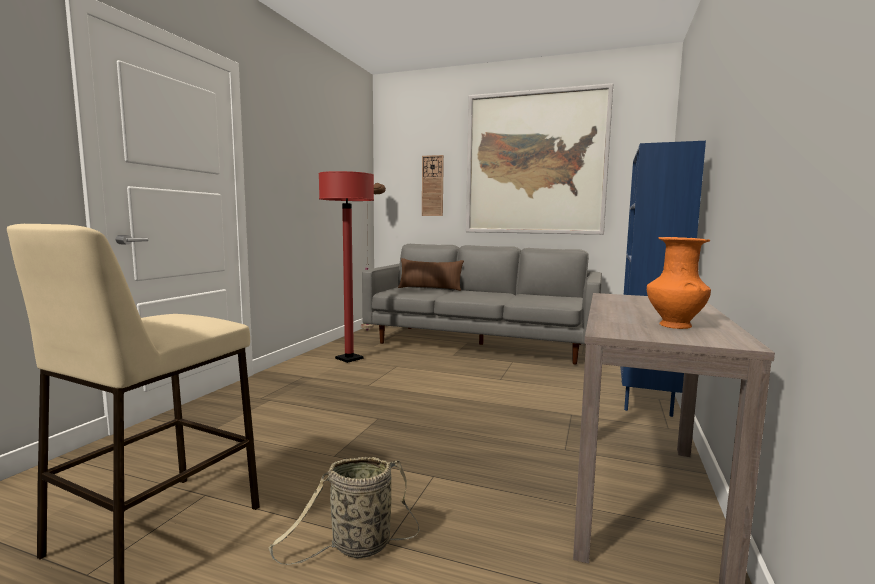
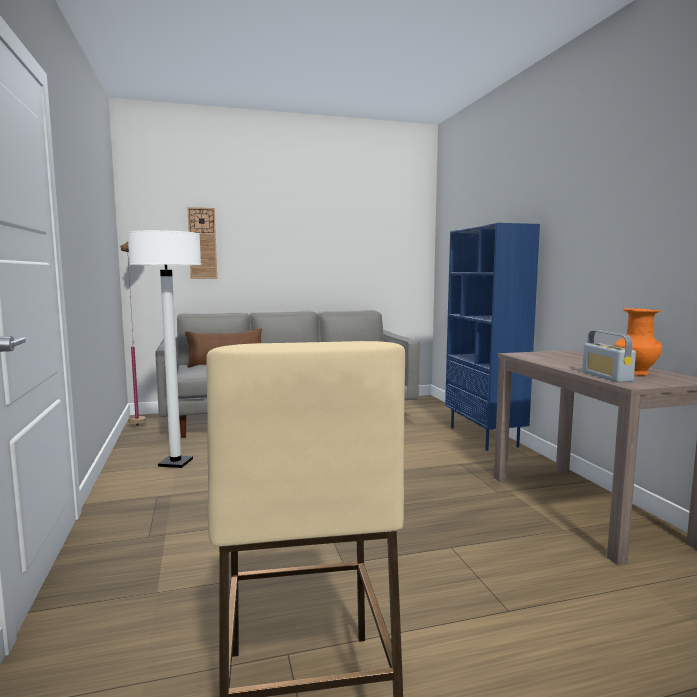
camera: 35 degrees left, 0 degrees up
(349, 359) = (175, 463): red floor lamp -> white floor lamp
(357, 547) = (495, 625): basket -> none
(535, 163) = (318, 224): picture -> none
(614, 323) = (606, 377): none -> radio

